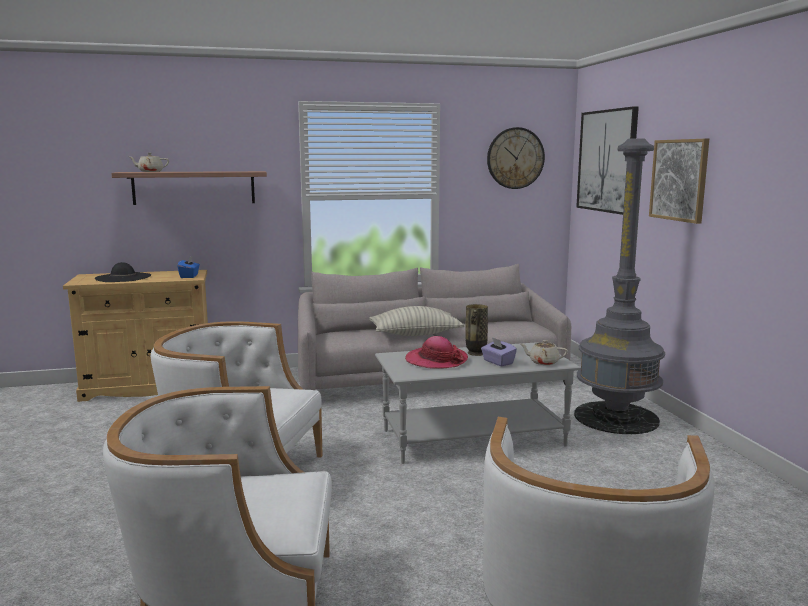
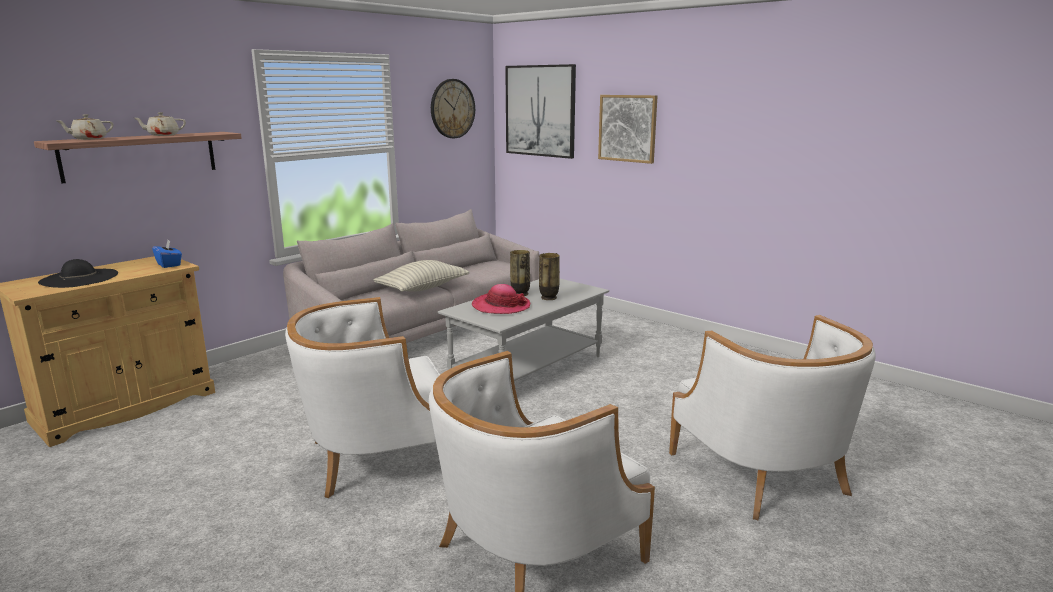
camera: 35 degrees left, 5 degrees up
(498, 362) = (549, 298): purple tissue box -> vase
(543, 362) = (580, 291): beige teapot -> beige teapot (162, 135)
(616, 417) = (603, 327): grey floor lamp -> none

